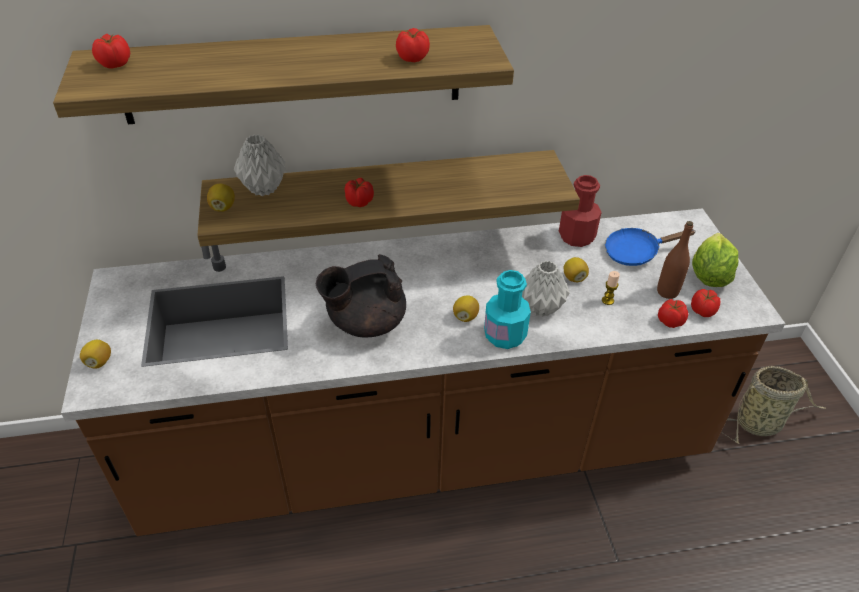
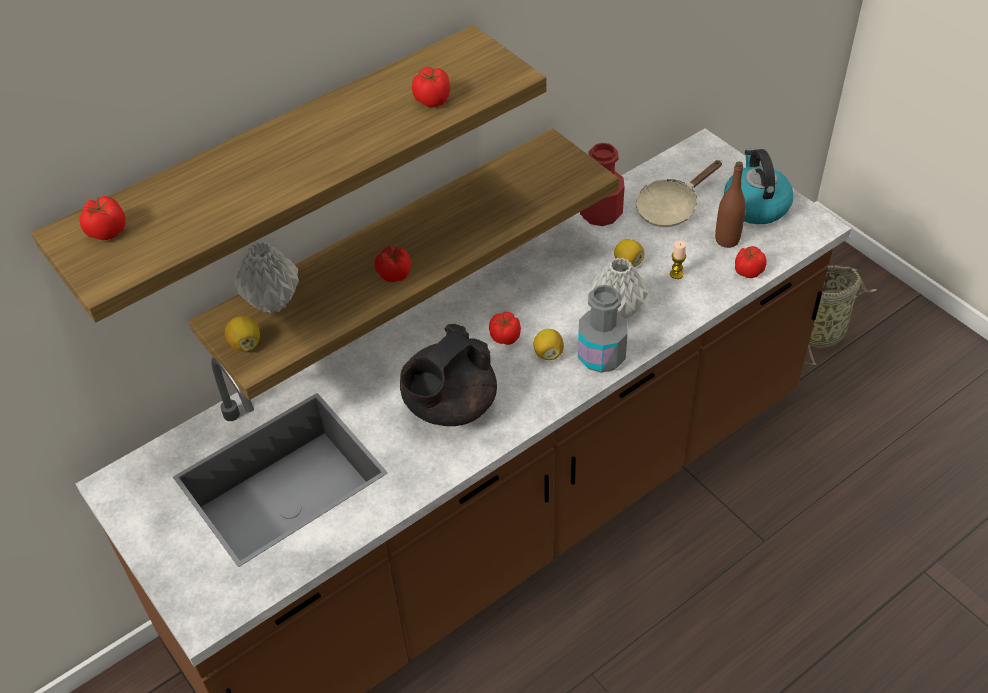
camera: 25 degrees left, 5 degrees up
(99, 362) = (184, 585): lemon -> none
(505, 335) = (601, 356): turquoise bottle -> grey bottle
(636, 252) = (671, 207): blue frying pan -> beige frying pan
(702, 311) = (771, 247): tomato -> tomato (505, 337)
(709, 276) = (755, 205): lettuce -> kettle

